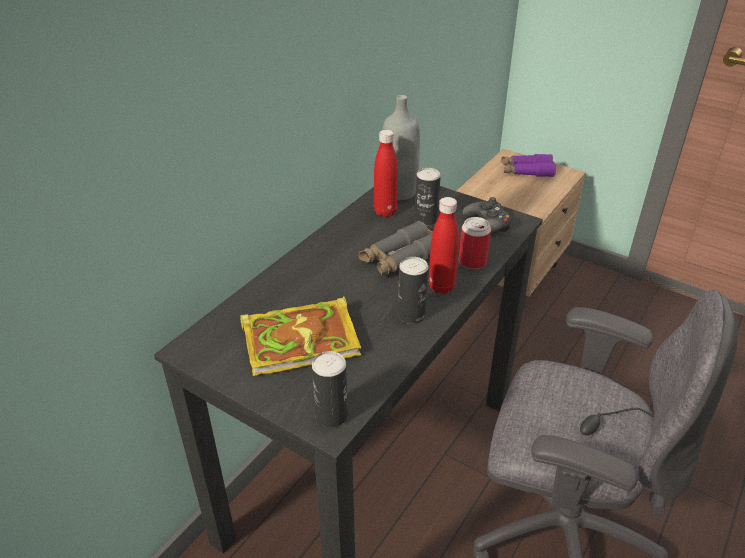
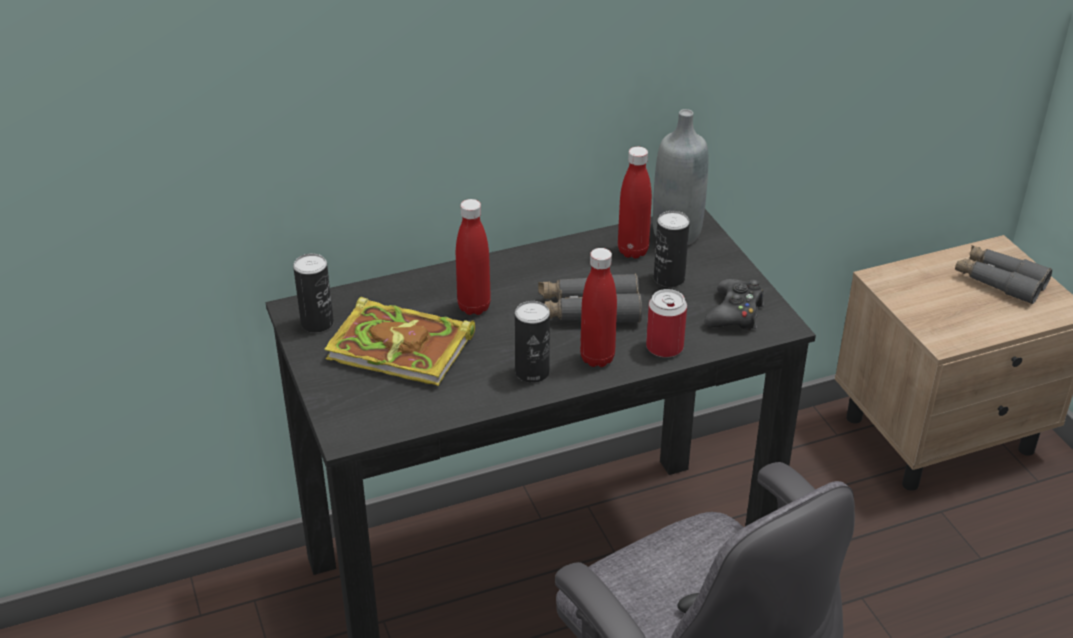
camera: 35 degrees right, 0 degrees up
(322, 289) = (474, 307): none -> red bottle
(331, 415) = (358, 425): can -> can (317, 323)
(526, 171) = (999, 281): purple binoculars -> grey binoculars

